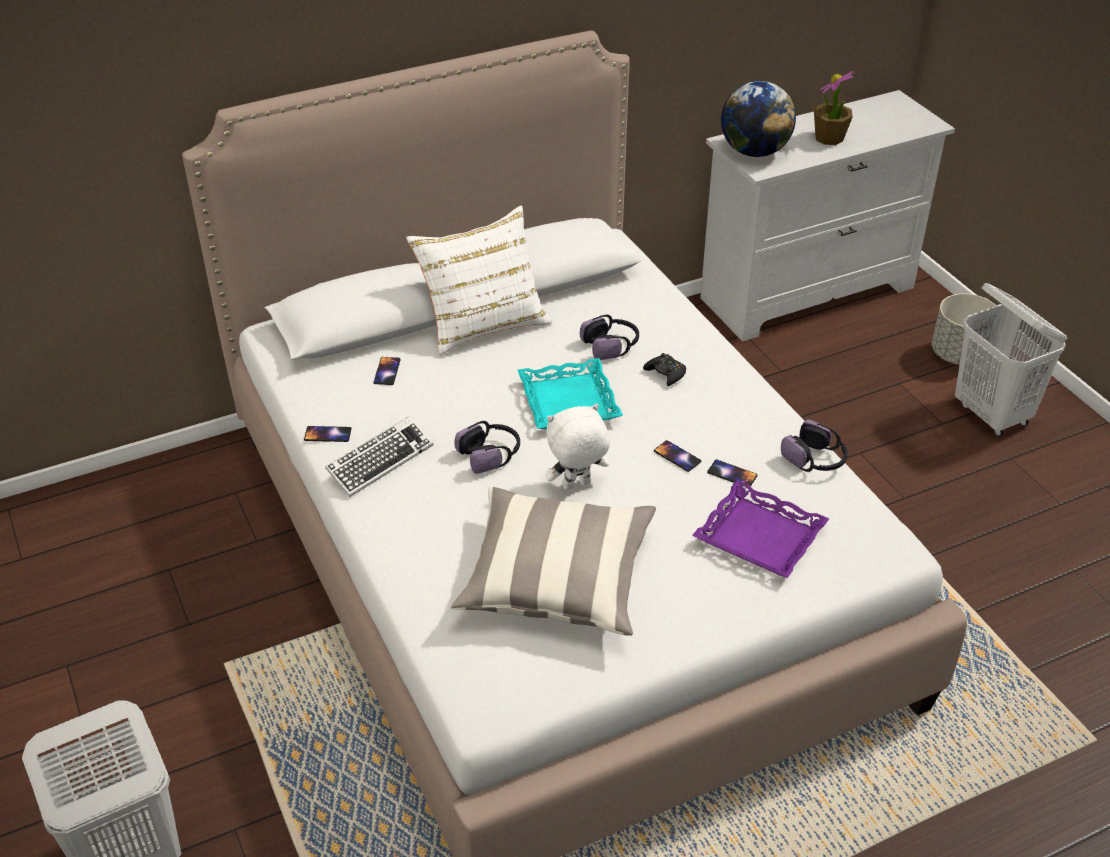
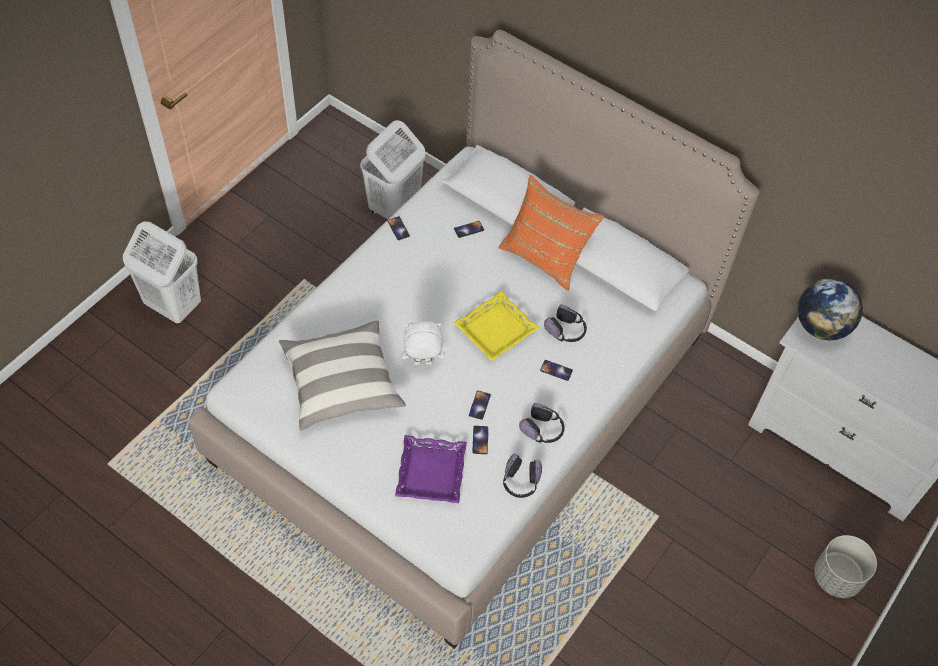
camera: 60 degrees right, 15 degrees up
(380, 461) = (390, 262): keyboard -> none
(483, 322) = (546, 255): white pillow -> orange pillow
(490, 455) = (425, 311): headphones -> headphones (542, 430)
(568, 401) = (495, 329): turquoise tray -> yellow tray
(576, 486) = (422, 363): white plush toy -> white plush toy turned 45 degrees counterclockwise
(665, 373) = (556, 370): black game controller -> phone
(829, 138) = (880, 368): potted plant -> none
(992, 415) = (776, 619): white laundry basket -> white laundry basket (394, 207)

